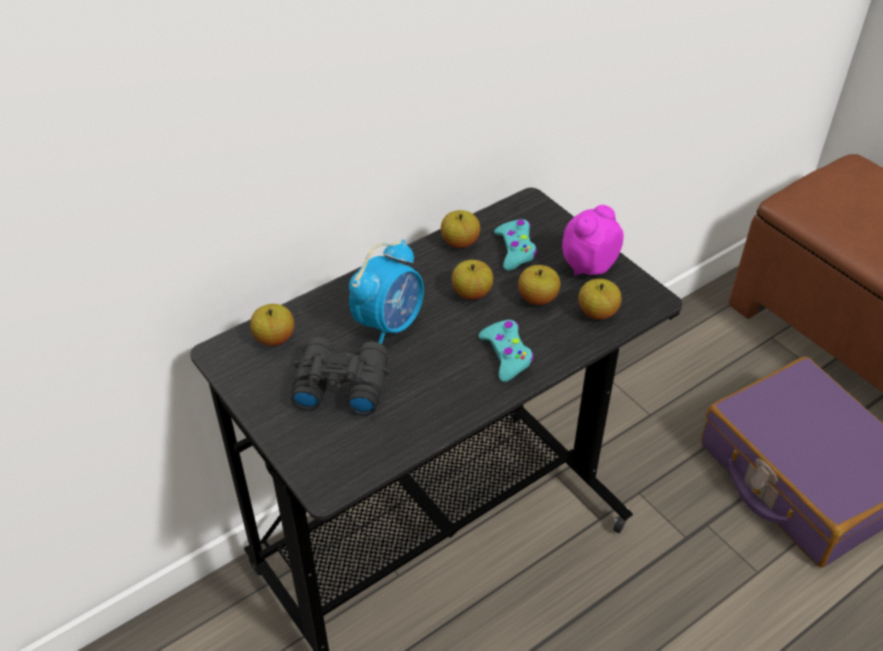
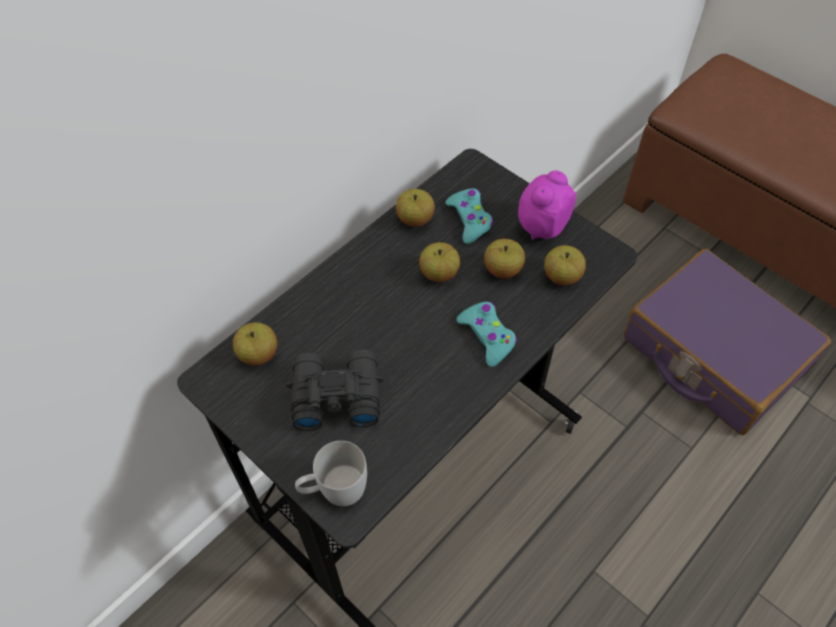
camera: 10 degrees left, 10 degrees up
(318, 465) = (334, 489): none -> white mug
(389, 324) = (368, 320): alarm clock -> none

